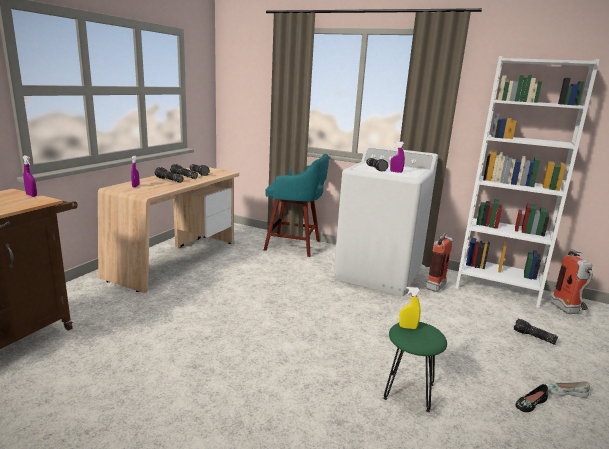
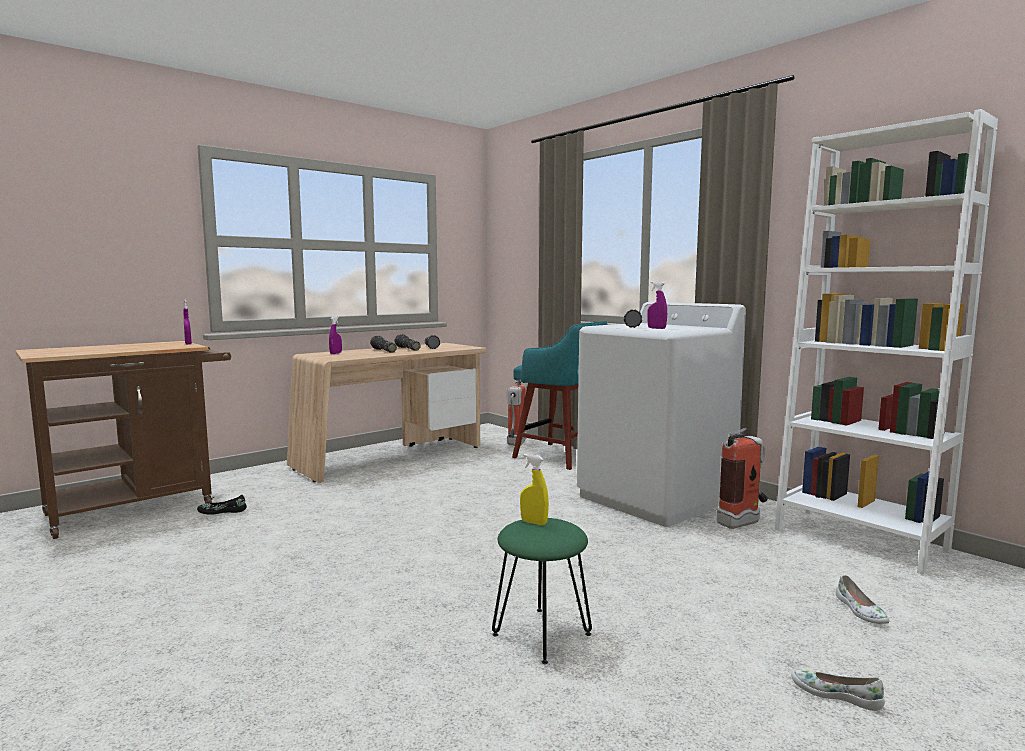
camera: 25 degrees right, 10 degrees down
(530, 403) = (742, 694): black shoe -> black shoe (222, 511)
(533, 337) = (860, 611): flashlight -> white shoe
(568, 311) = (987, 588): fire extinguisher -> fire extinguisher (515, 444)

